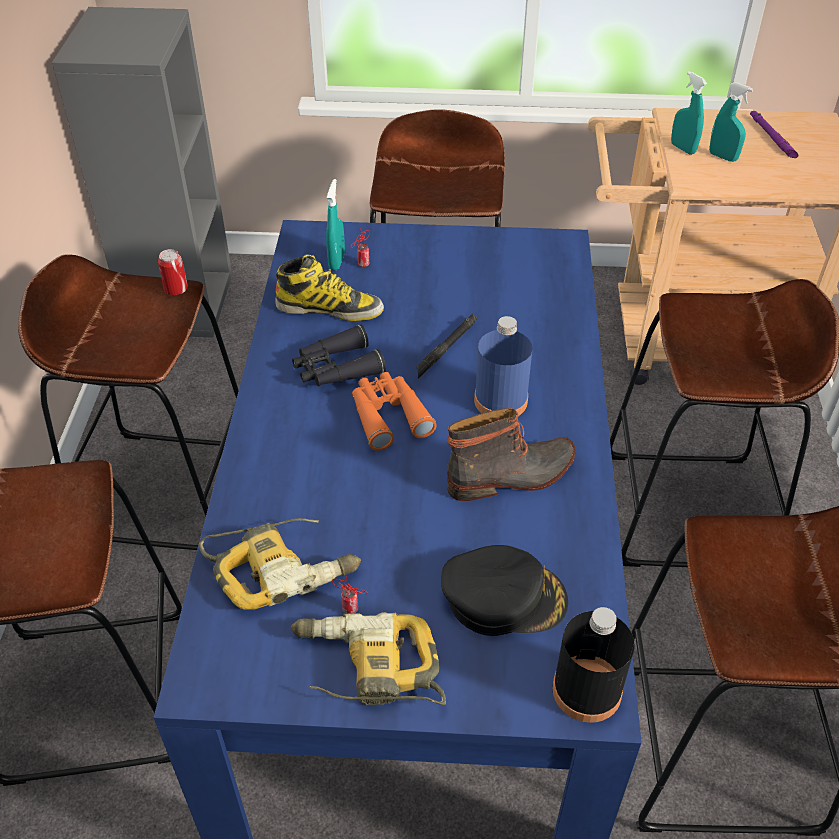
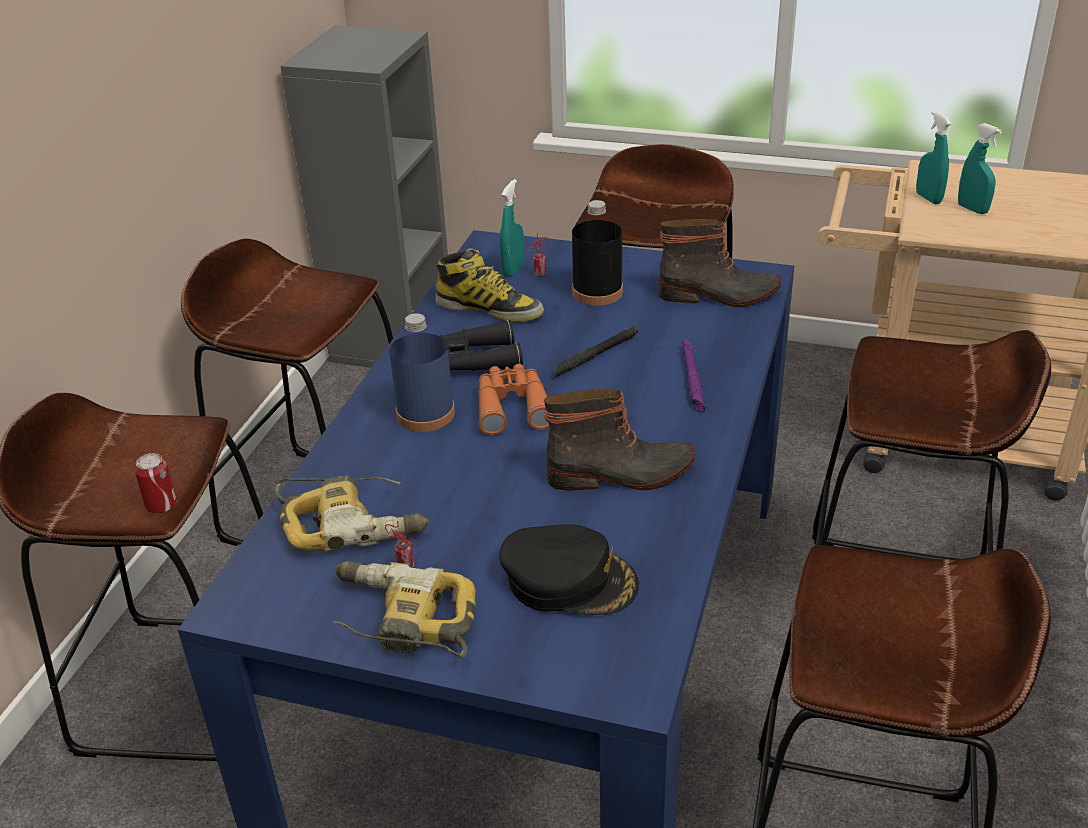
camera: 15 degrees right, 10 degrees down
(176, 289) = (348, 283): can -> can (161, 505)
(500, 400) = (636, 407): blue bottle -> blue bottle (425, 414)
(533, 269) = (719, 295): none -> boot
(586, 690) = (625, 676): black bottle -> black bottle (597, 292)
(772, 137) = (1039, 195): purple flashlight -> purple flashlight (692, 379)

